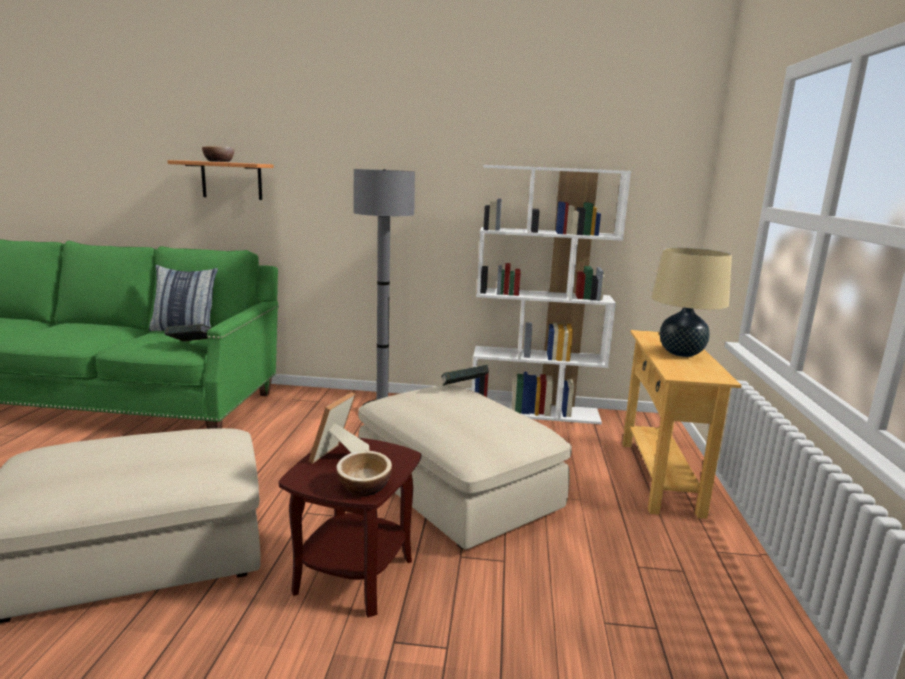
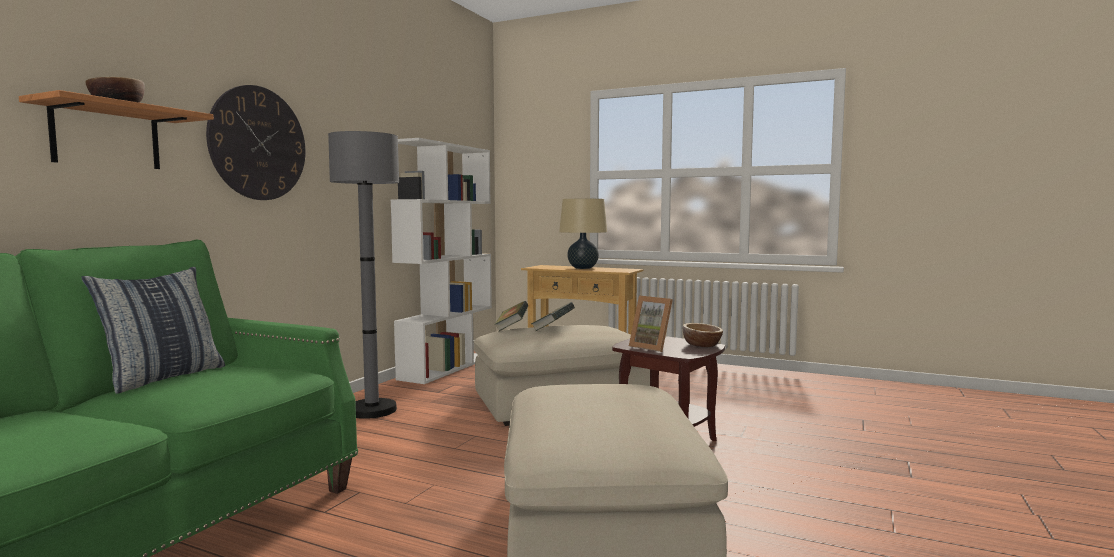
camera: 70 degrees left, 10 degrees down
(193, 346) = (288, 368): book -> book (553, 329)
(338, 178) = (258, 143): none -> wall clock

